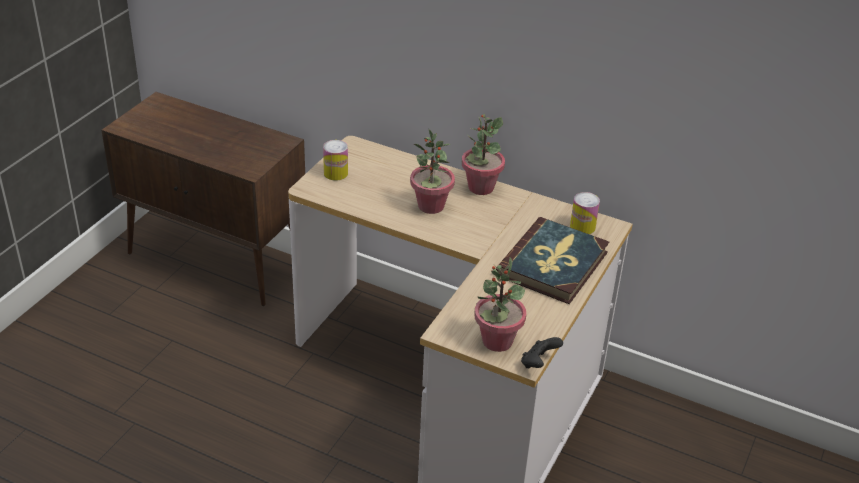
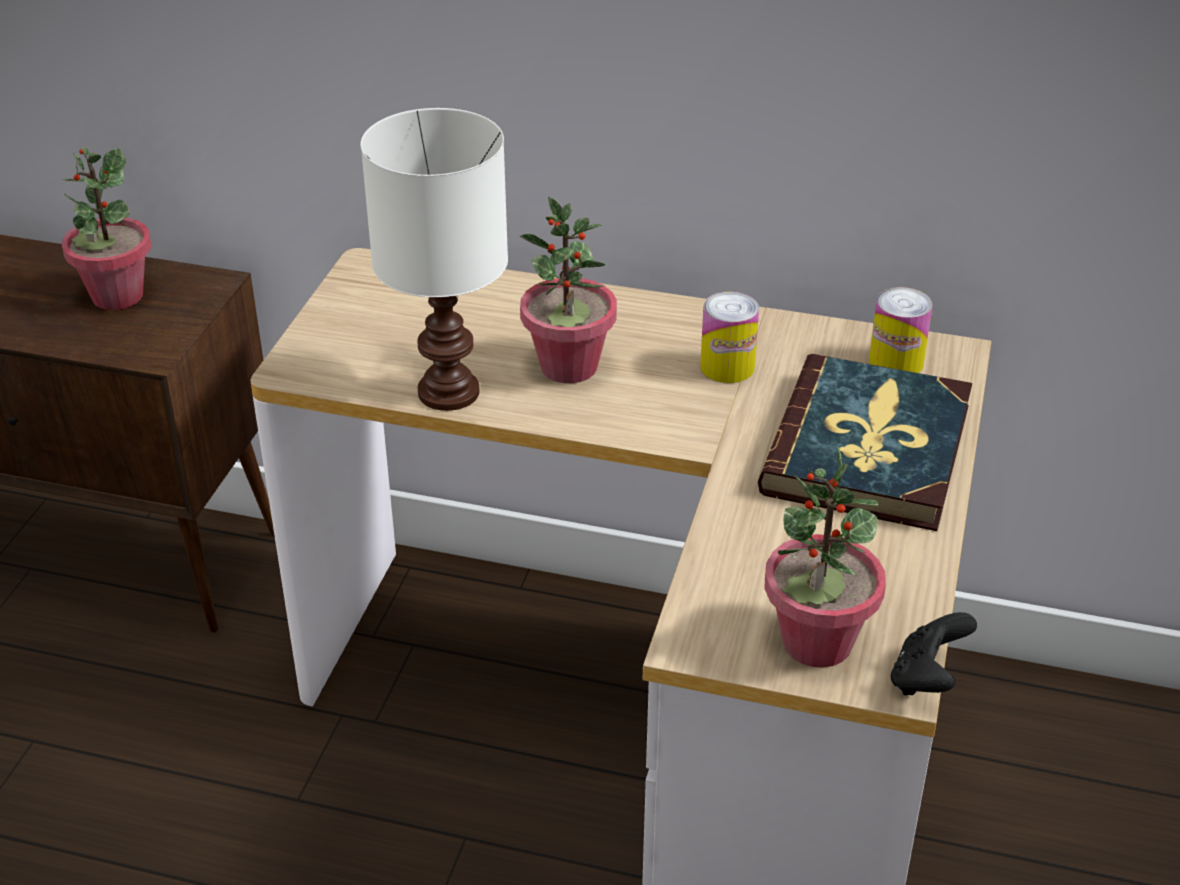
camera: 10 degrees left, 0 degrees up
(335, 173) = (345, 329): can -> can (727, 367)
(372, 209) = (446, 392): none -> white table lamp
(480, 187) = (658, 313): potted plant -> potted plant (117, 296)

